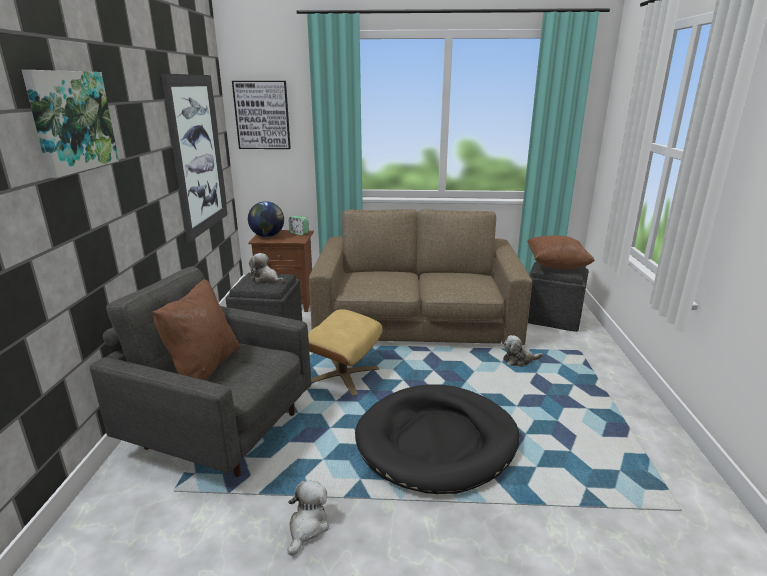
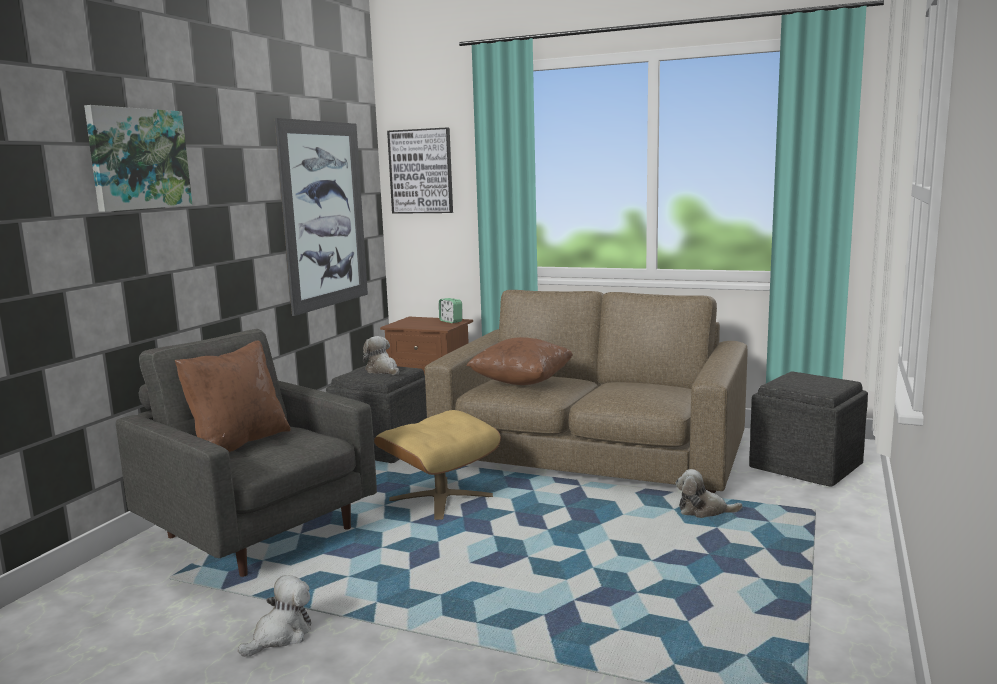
camera: 20 degrees right, 10 degrees down
(268, 236) = (409, 322): globe -> none
(437, 441) = (506, 581): black dog bed -> none
(556, 266) = (806, 381): brown pillow -> brown pillow (521, 382)

